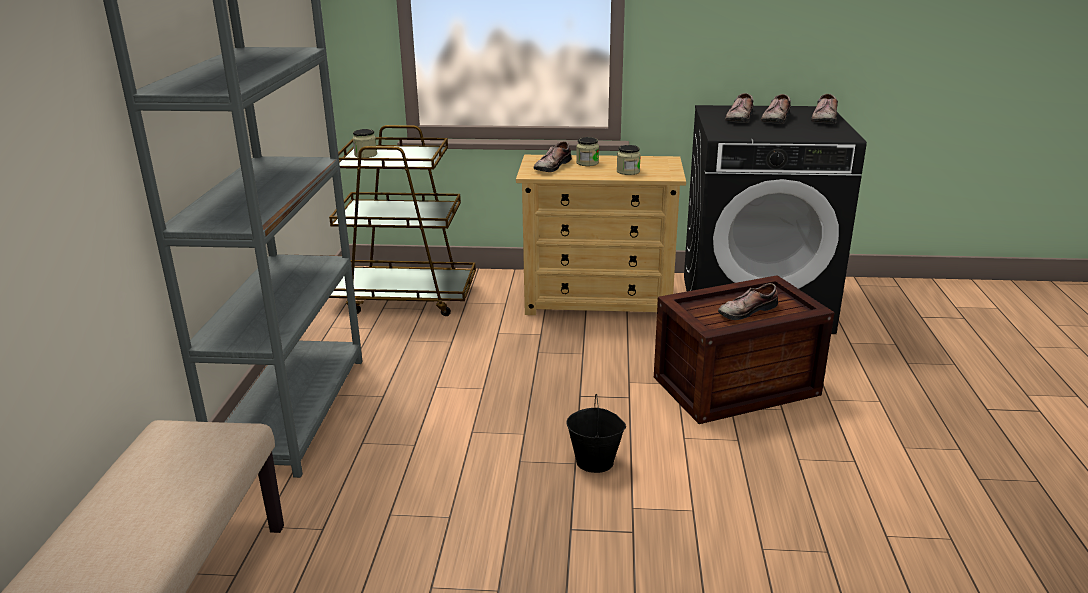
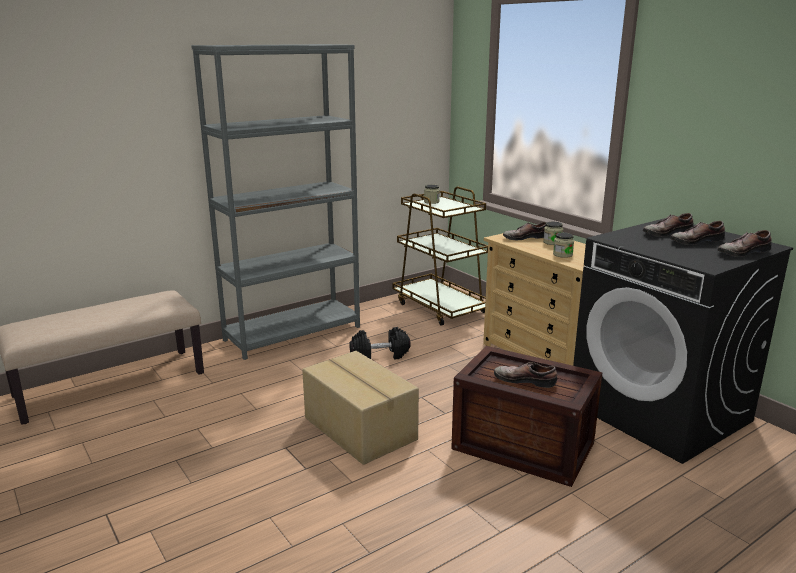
camera: 50 degrees right, 5 degrees down
(453, 379) = (380, 355): none -> black dumbbell
(595, 461) = (359, 429): black bucket -> cardboard box

